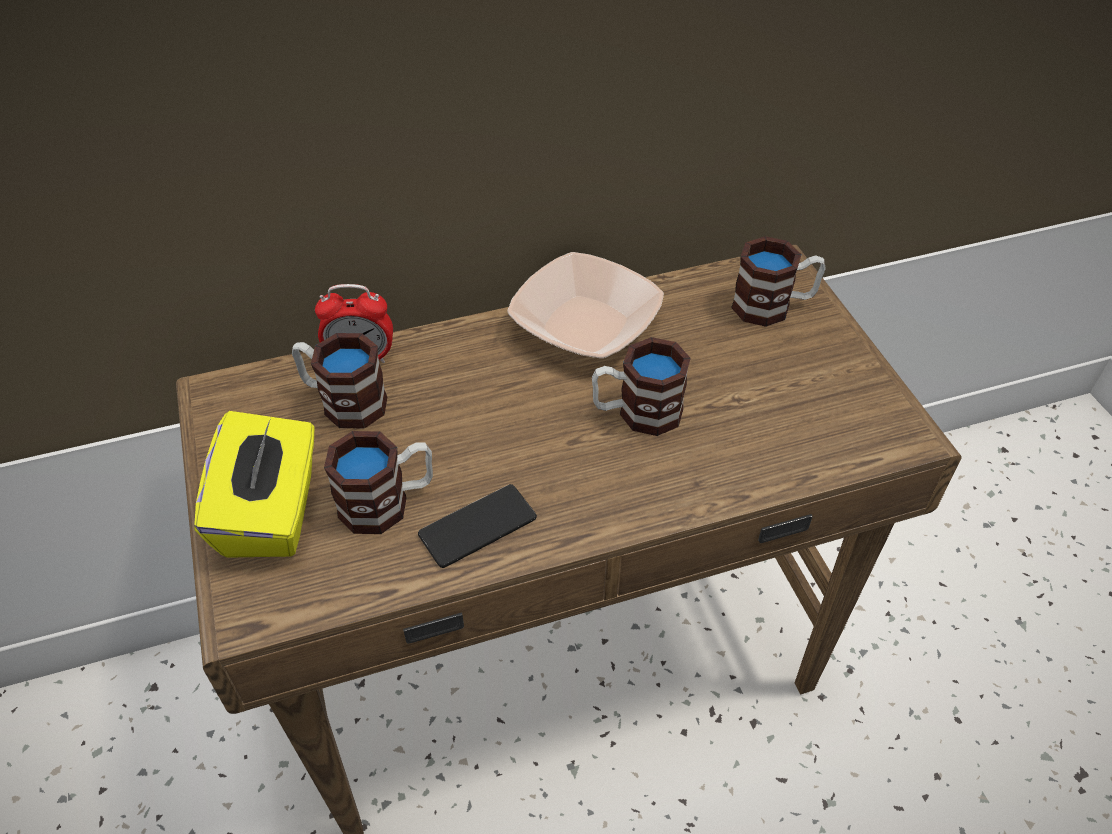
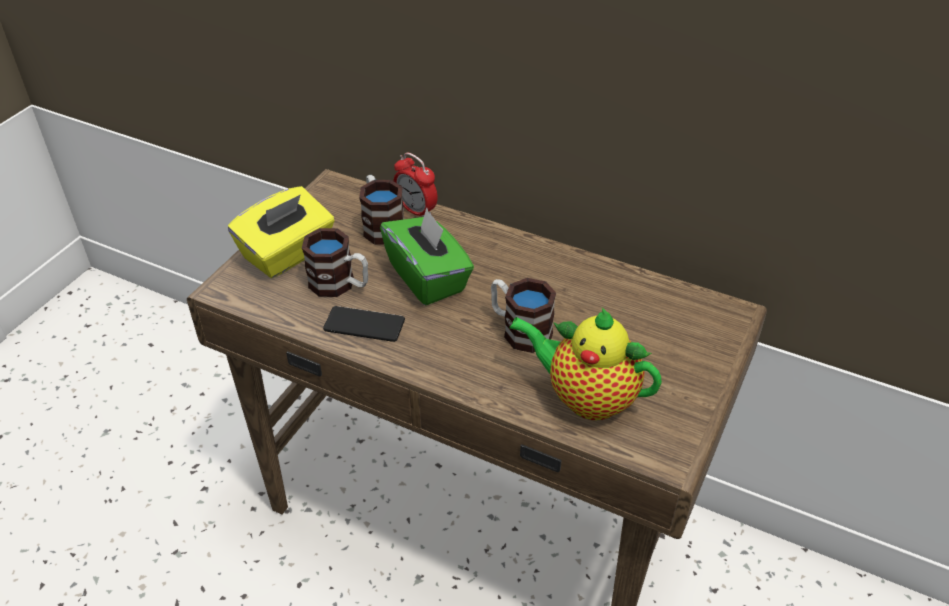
camera: 45 degrees right, 5 degrees down
(475, 423) = (428, 277): none -> green tissue box
(585, 325) = (555, 267): bowl -> none
(773, 306) = (690, 330): mug -> none
(778, 434) = (586, 397): none -> teapot

